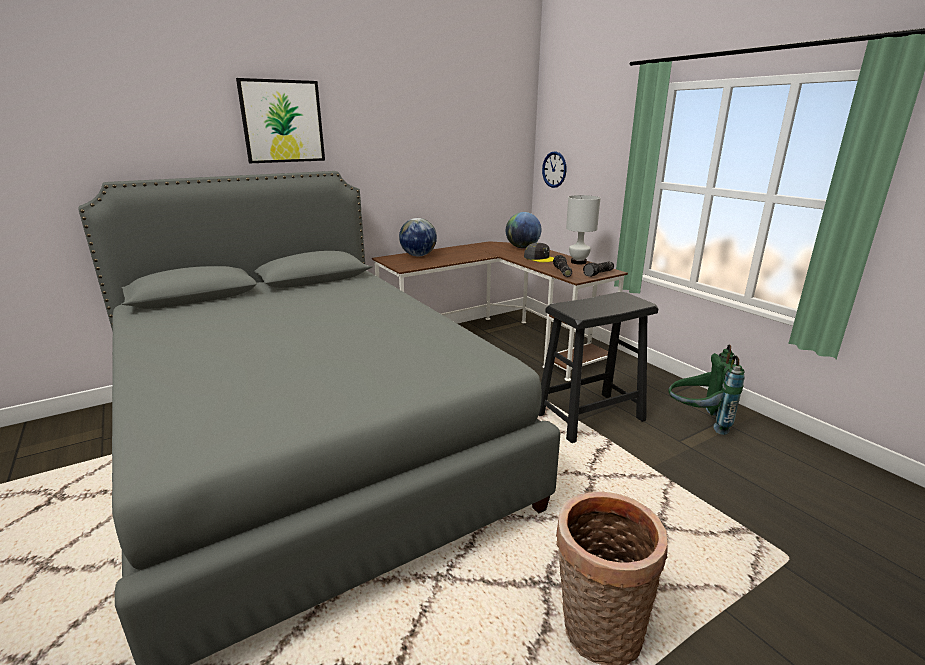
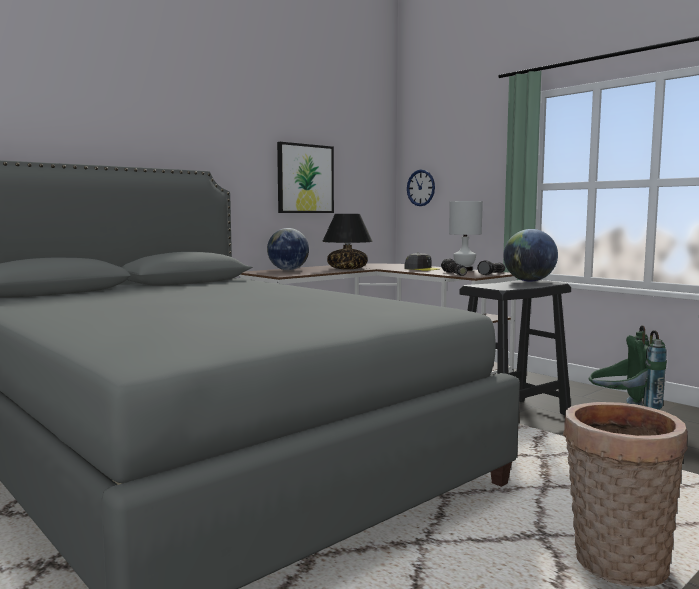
camera: 10 degrees left, 15 degrees down
(282, 121) = (152, 116): picture -> picture (305, 178)
(472, 255) = (347, 269): none -> black table lamp
(522, 247) = (396, 265): globe -> globe (529, 281)

